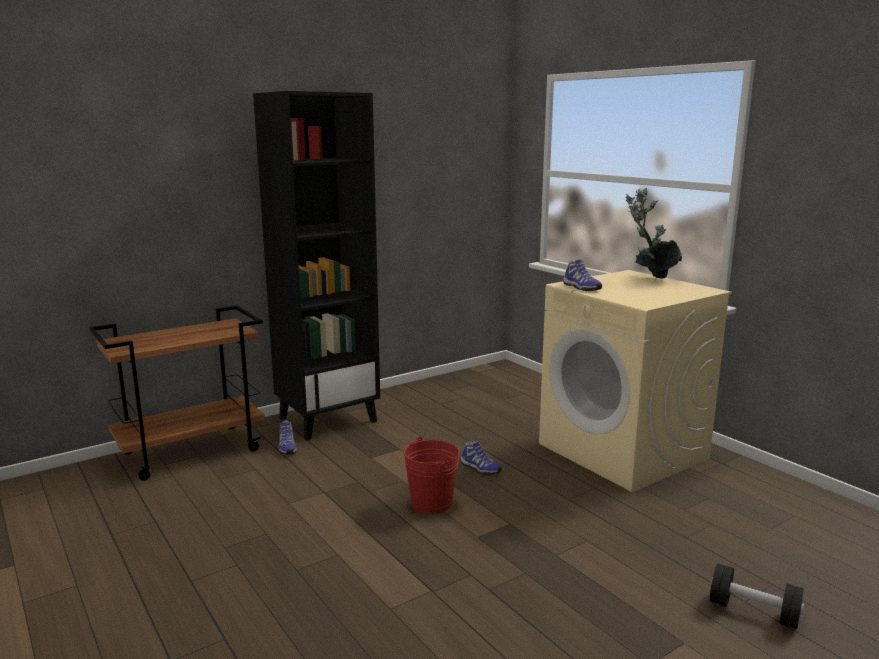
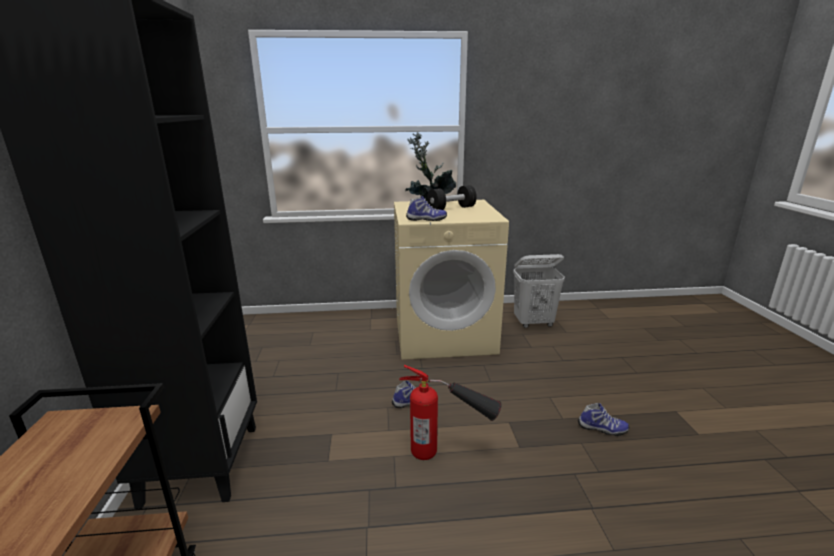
camera: 60 degrees left, 5 degrees up
(286, 448) = (226, 528): shoe -> shoe (602, 429)
(431, 503) = (448, 452): red bucket -> fire extinguisher
(753, 611) = (647, 374): black dumbbell -> black dumbbell (451, 209)
(754, 500) = (534, 323): none -> white laundry basket

